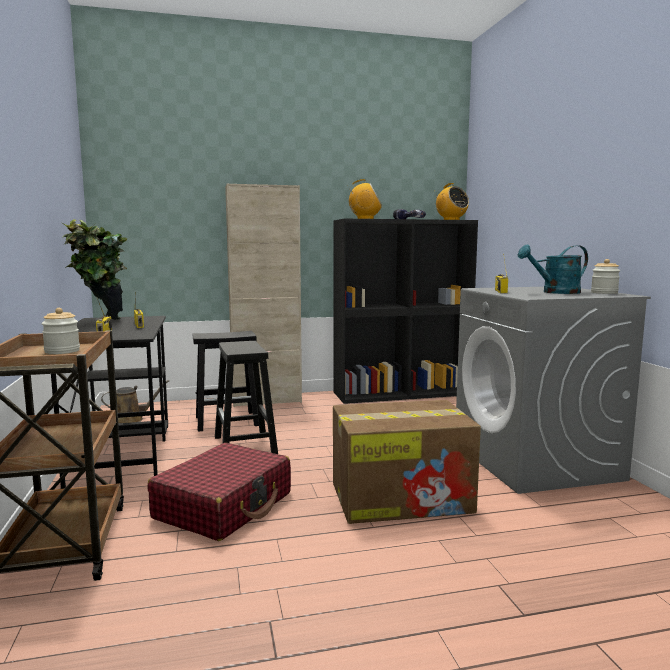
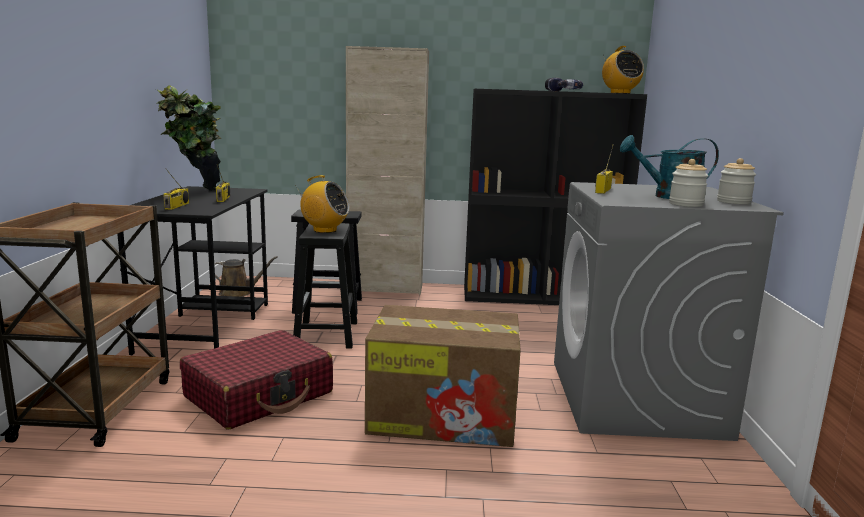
camera: 15 degrees right, 5 degrees up
(62, 351) = (95, 224): jar -> jar (686, 204)
(365, 219) = (507, 89): radio -> radio (324, 230)

